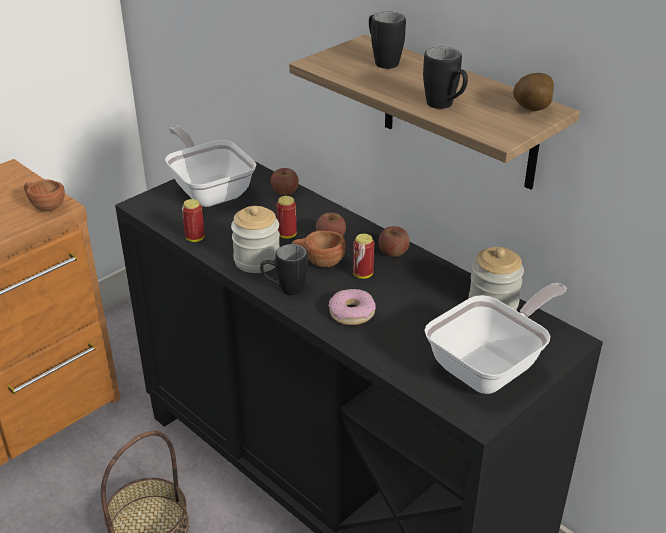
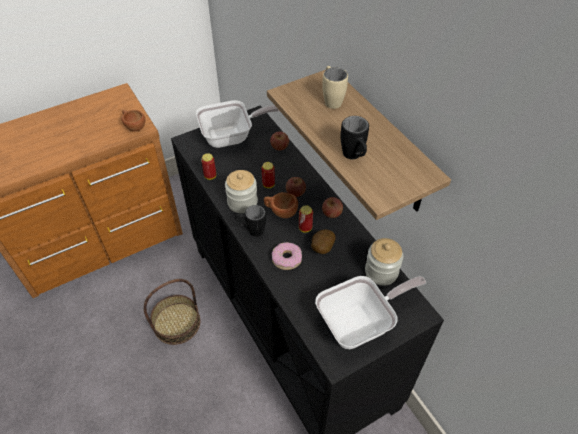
camera: 15 degrees right, 15 degrees up
(209, 190) = (232, 137): frying pan -> frying pan turned 90 degrees clockwise
(382, 61) = (331, 99): black mug -> beige mug
(530, 111) = (413, 173): potato -> potato (321, 248)

